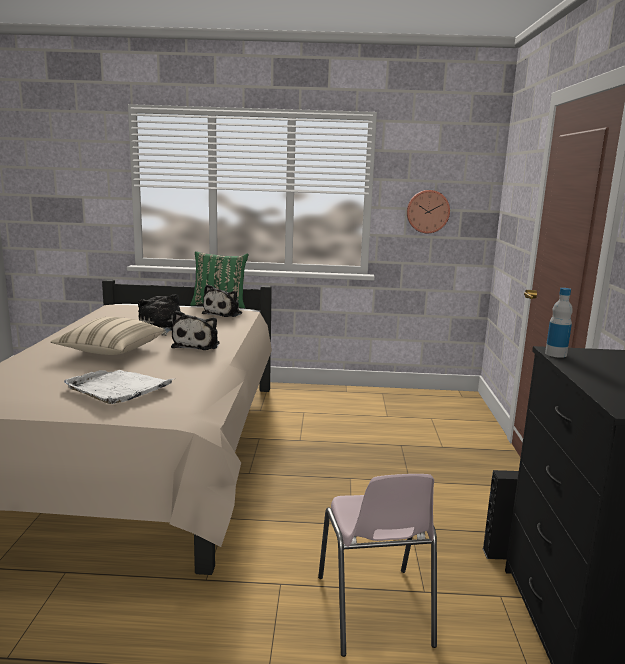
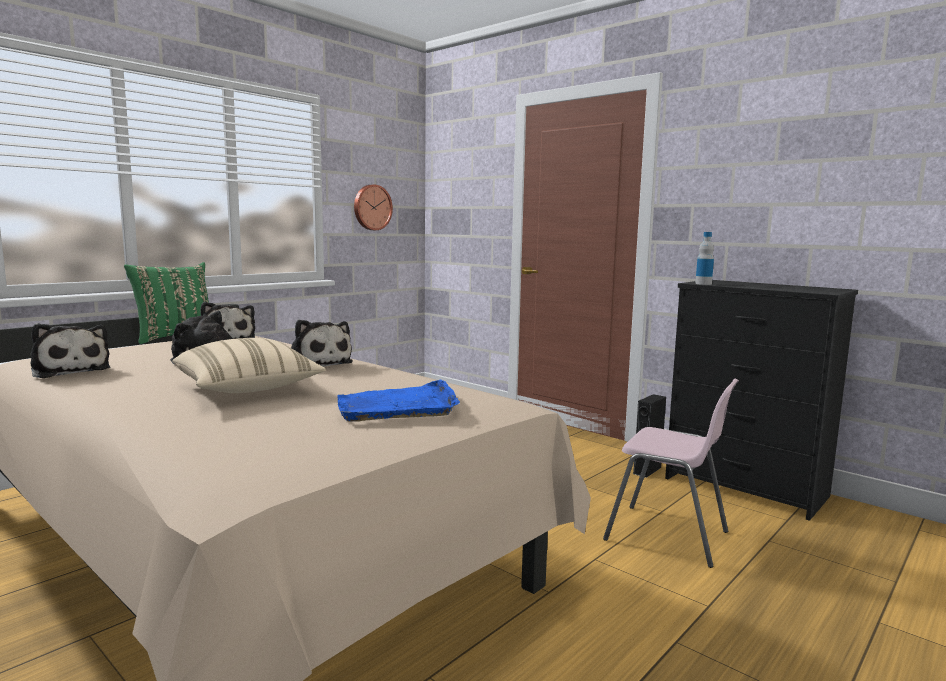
camera: 50 degrees left, 5 degrees down
(104, 316) = (70, 370): none -> plush toy
(118, 388) = (397, 406): white tray -> blue tray

